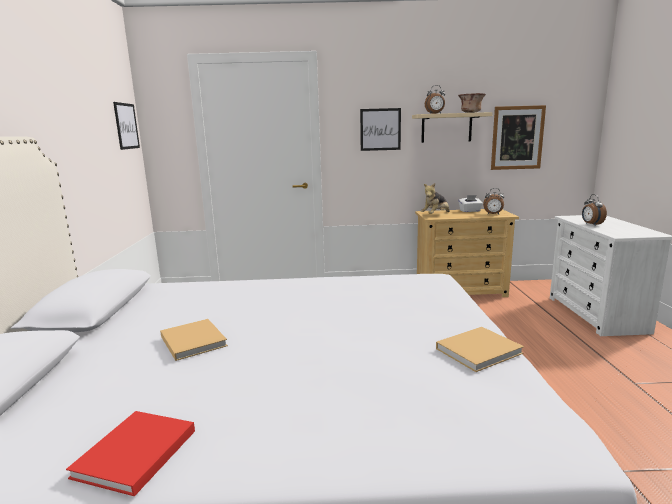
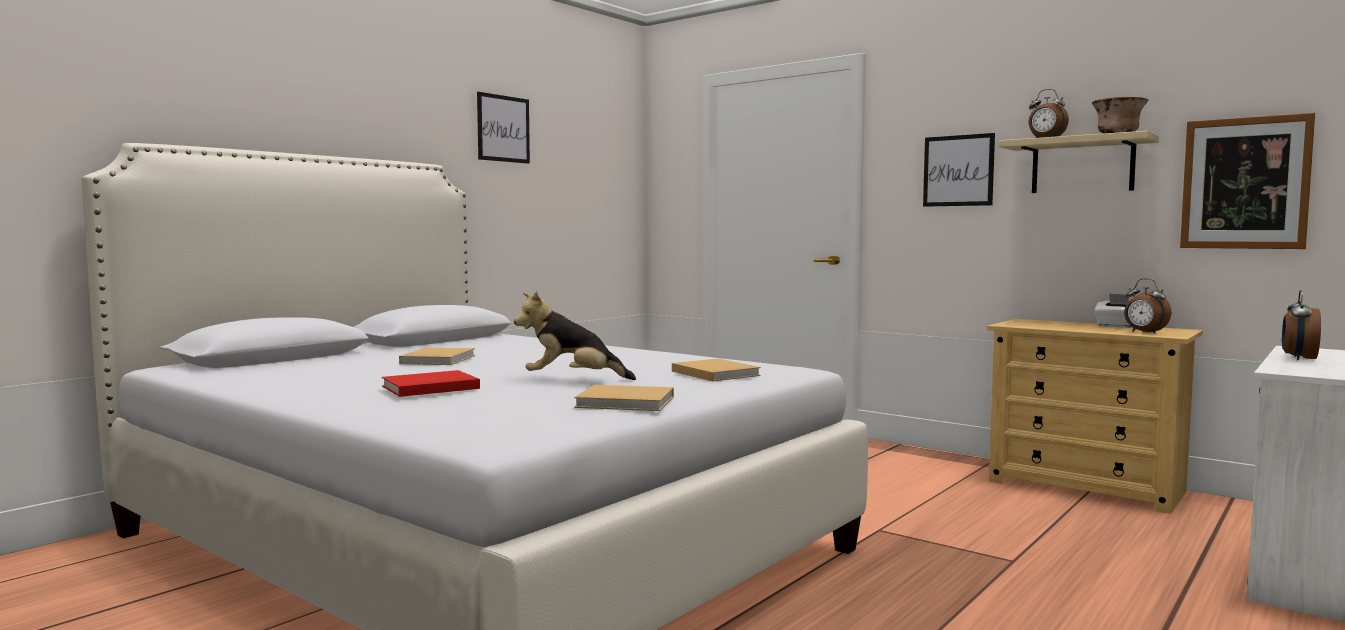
camera: 40 degrees right, 10 degrees down
(126, 126) = (617, 169): picture -> picture (503, 128)
(133, 455) = (272, 385): red book -> red book (427, 387)
(418, 296) = (713, 373): none -> beige book
(435, 215) = (1026, 324): plush toy -> plush toy (572, 380)

